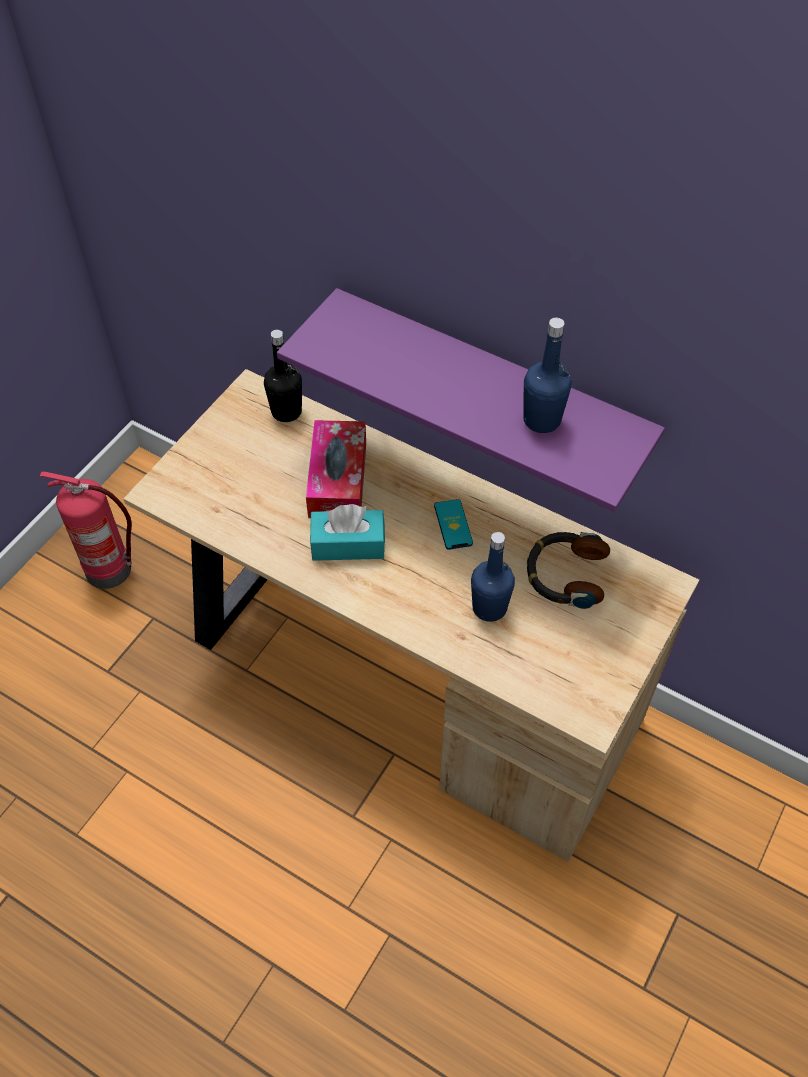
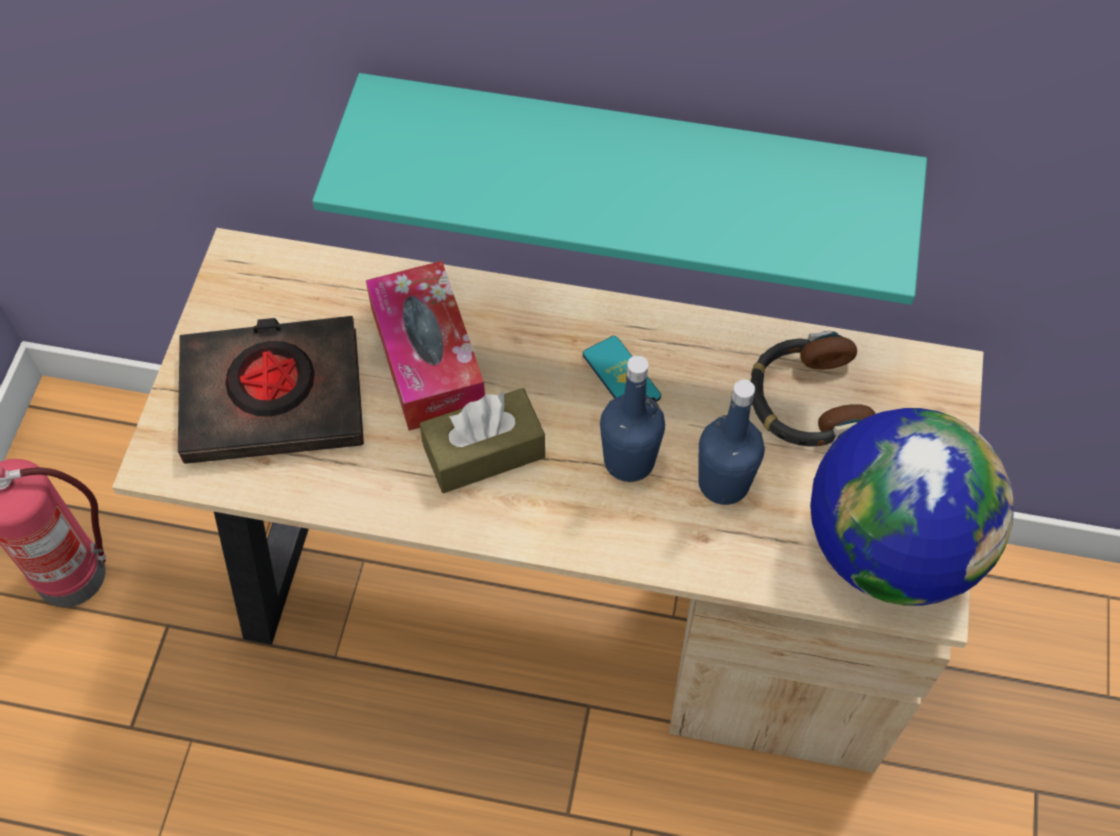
camera: 20 degrees left, 5 degrees up
(237, 475) = (273, 396): none -> black book
(286, 411) = (307, 276): black bottle -> none
(348, 544) = (484, 452): turquoise tissue box -> brown tissue box
(489, 388) = (633, 164): purple shelf -> turquoise shelf
(542, 420) = (754, 195): blue bottle -> blue bottle (629, 460)
(580, 679) = (890, 547): none -> globe

